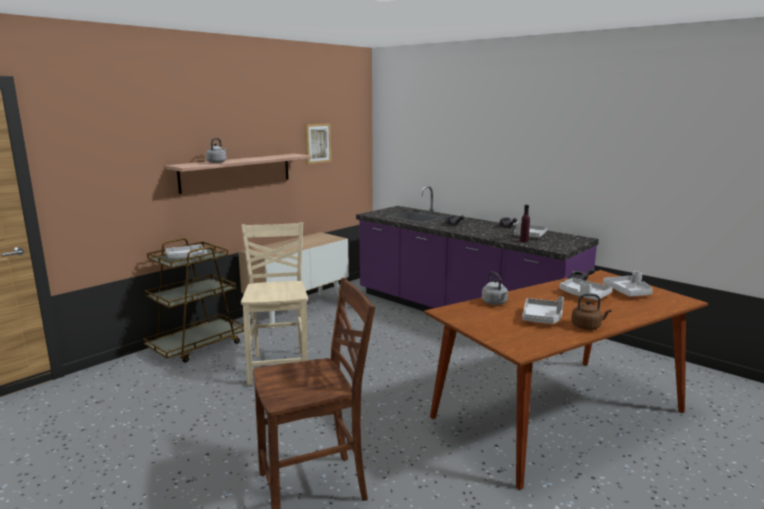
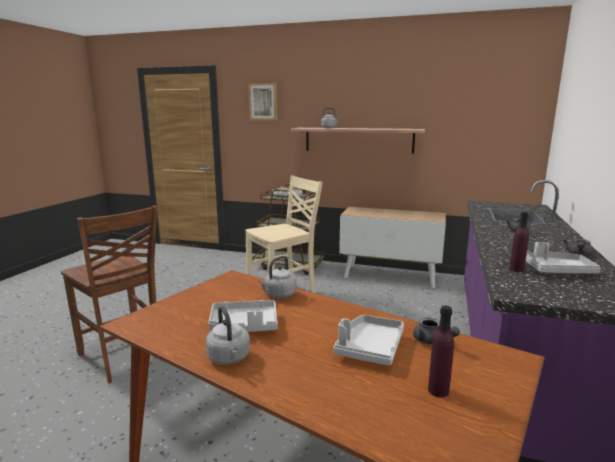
camera: 65 degrees right, 0 degrees up
(317, 143) = (458, 121): picture -> picture (263, 102)
(587, 326) = (229, 358): brown kettle -> grey kettle
(628, 292) = (438, 390): grey tray -> purple bottle

